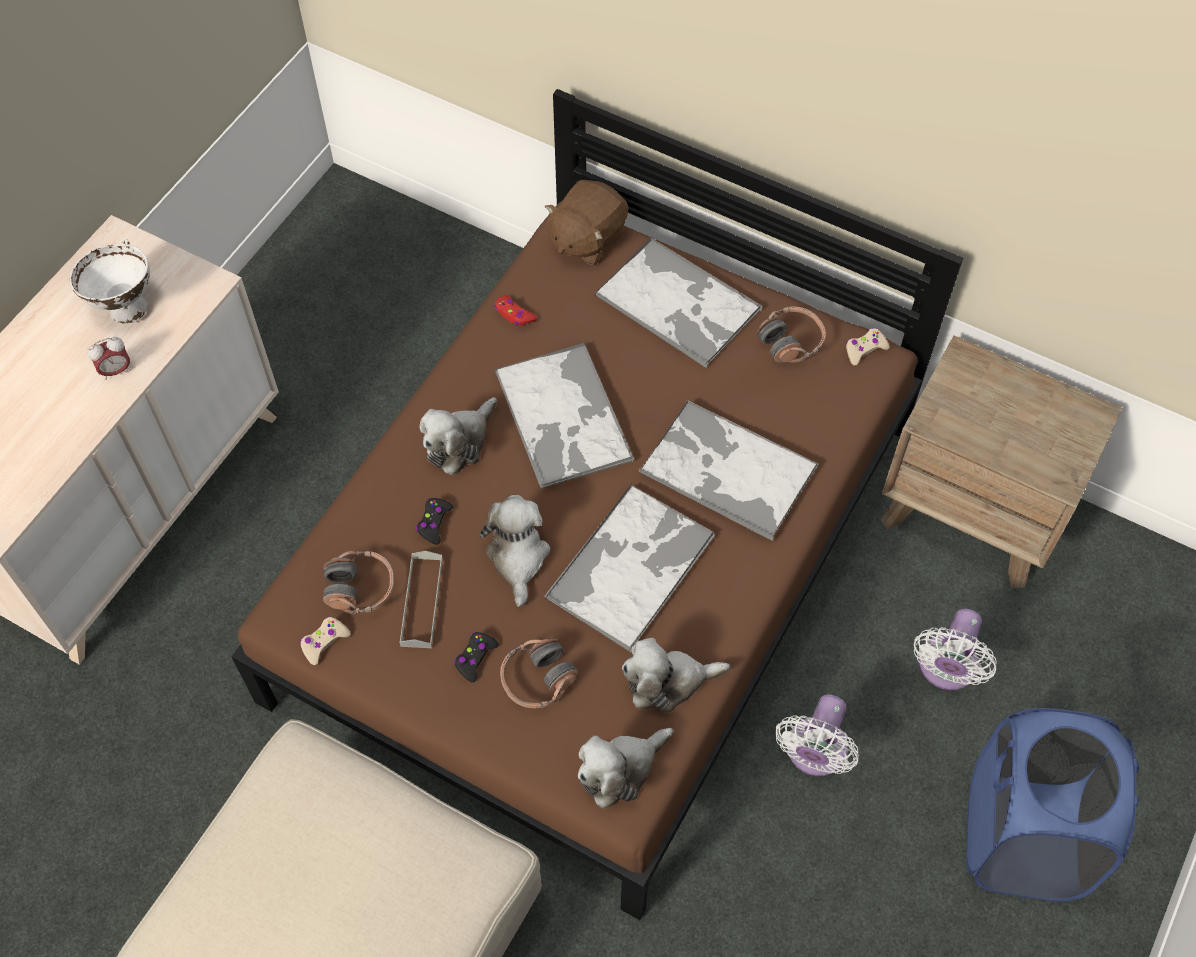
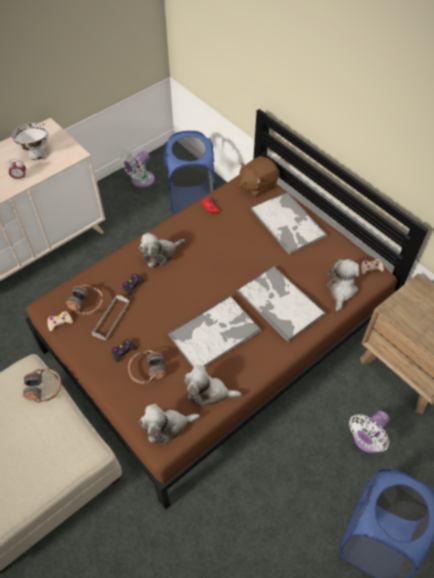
camera: 20 degrees right, 5 degrees down
(433, 300) = (191, 203): none -> blue laundry basket
(517, 557) = (164, 312): plush toy -> plush toy (341, 290)
(563, 417) = (212, 257): tray -> none
(791, 342) = (335, 254): headphones -> headphones (44, 389)
(814, 753) = (283, 458): white fan -> white fan (140, 181)

